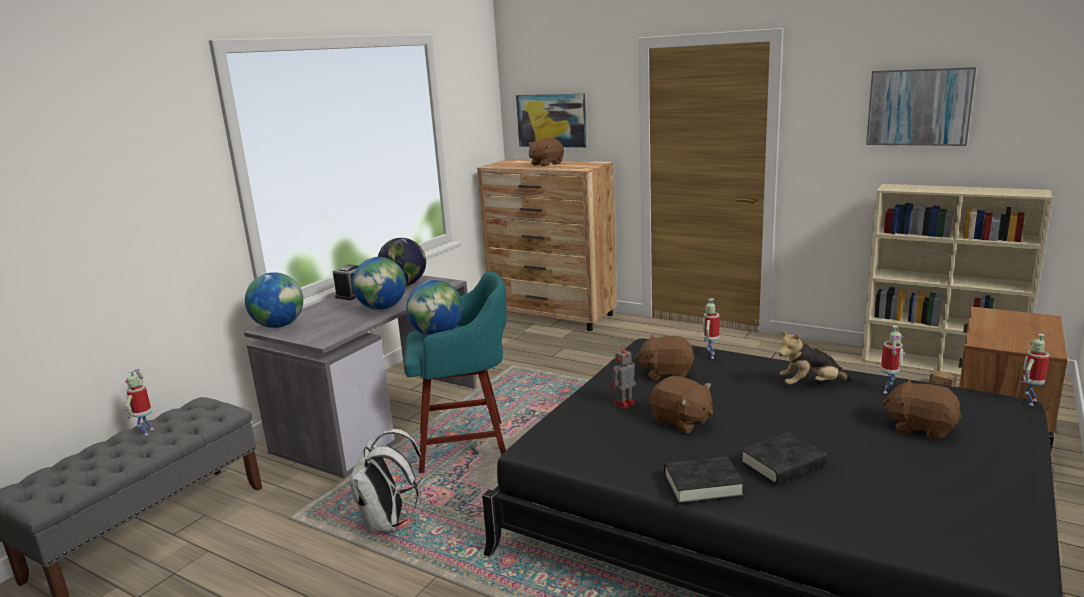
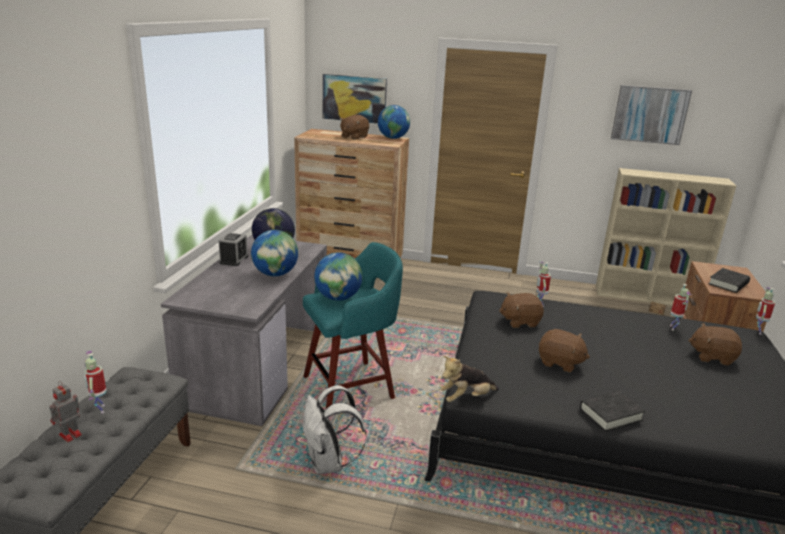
camera: 20 degrees left, 5 degrees up
(279, 326) = (191, 295): globe -> globe (393, 138)
(623, 404) = (508, 350): toy robot -> toy robot (69, 435)
(782, 464) = (650, 392): black book -> black book (728, 284)
(810, 385) = (623, 326): plush toy -> plush toy (466, 398)

